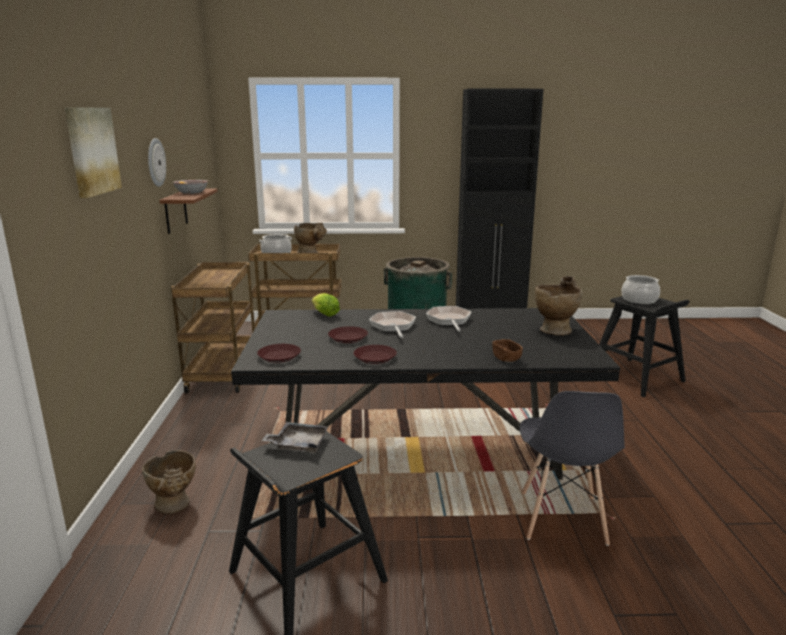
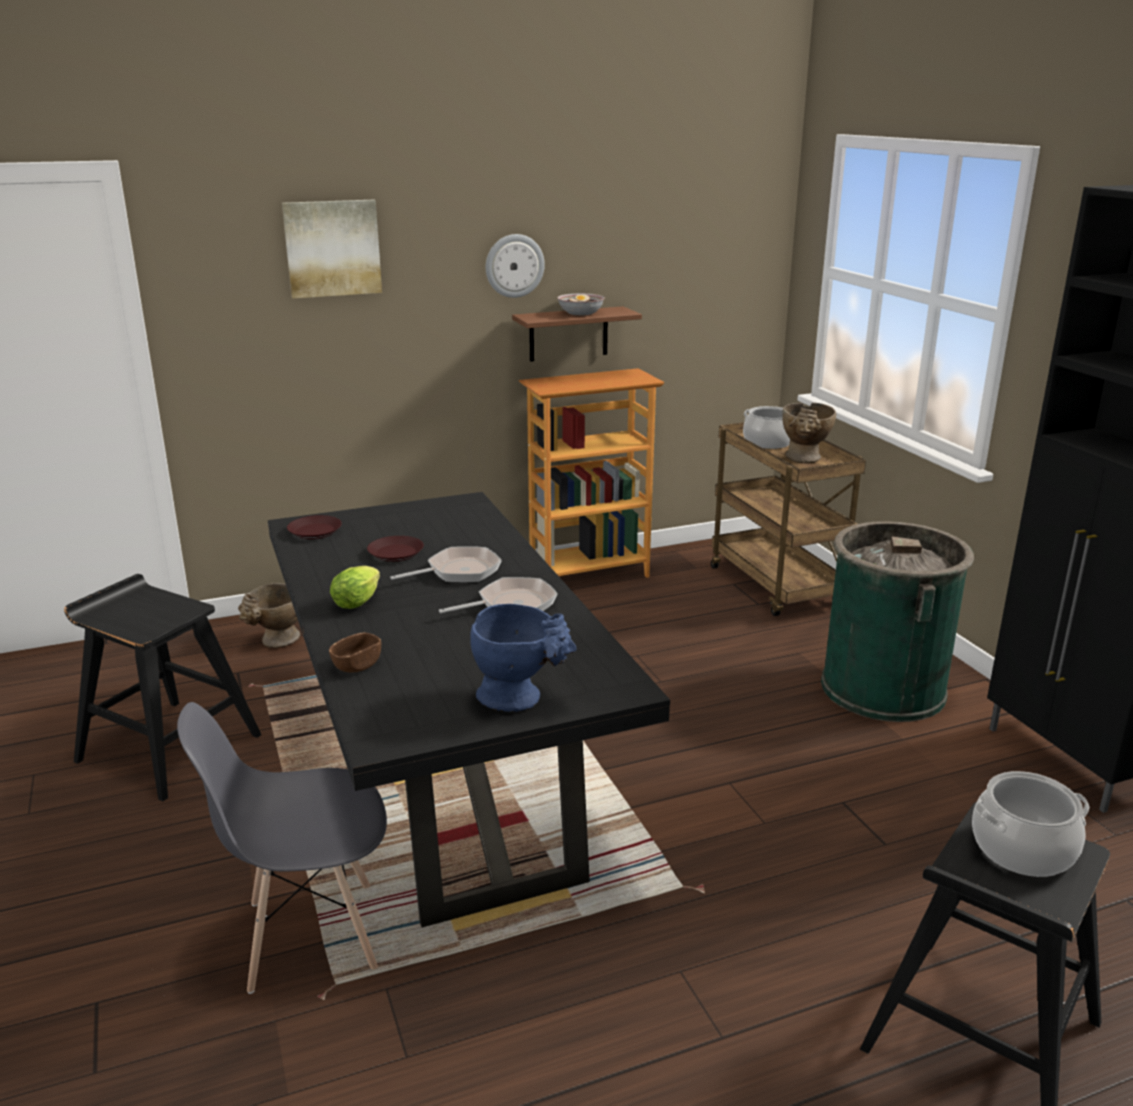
camera: 70 degrees right, 5 degrees up
(222, 373) = (589, 574): brown cart -> bookcase
(298, 444) = (168, 606): grey tray -> none
(324, 314) = (485, 523): lettuce -> lettuce (359, 601)
(375, 357) = (329, 580): brown plate -> none
(556, 329) = (520, 698): beige vase -> blue vase

